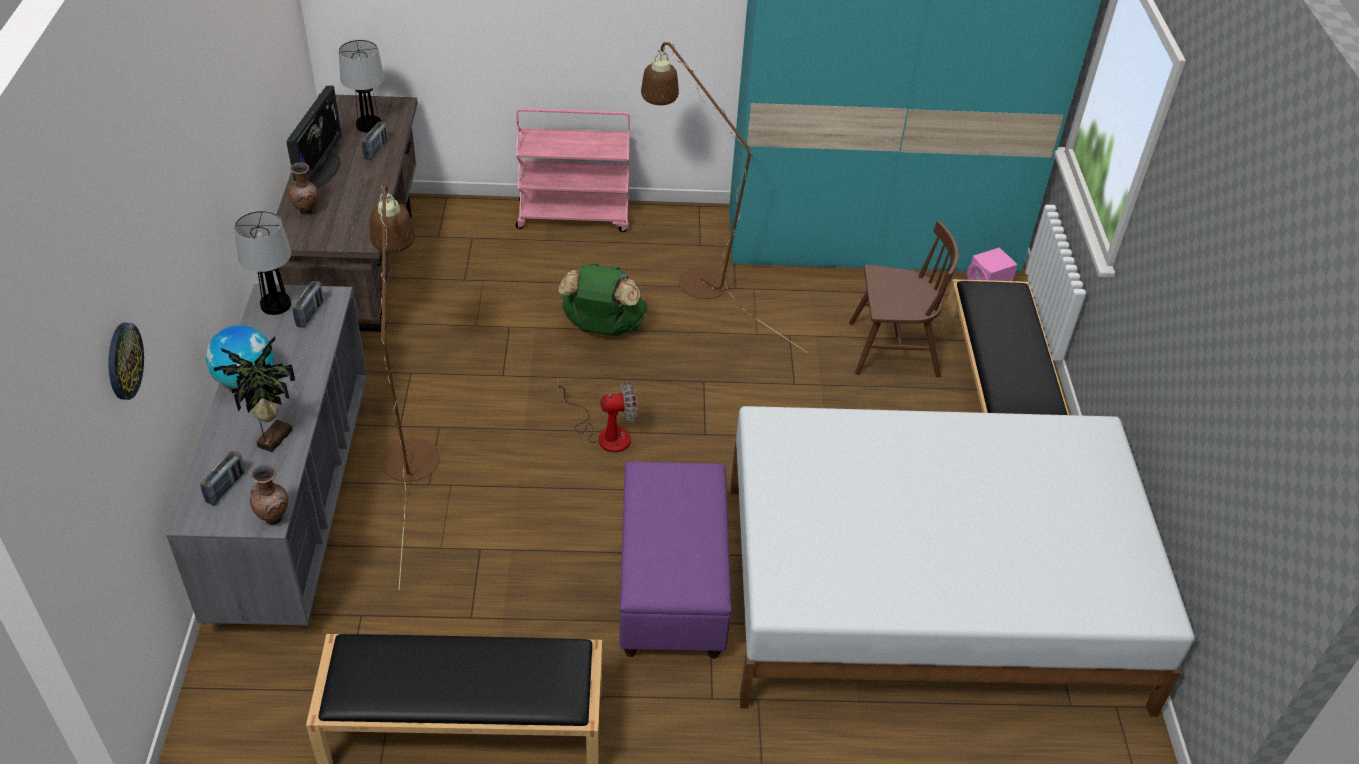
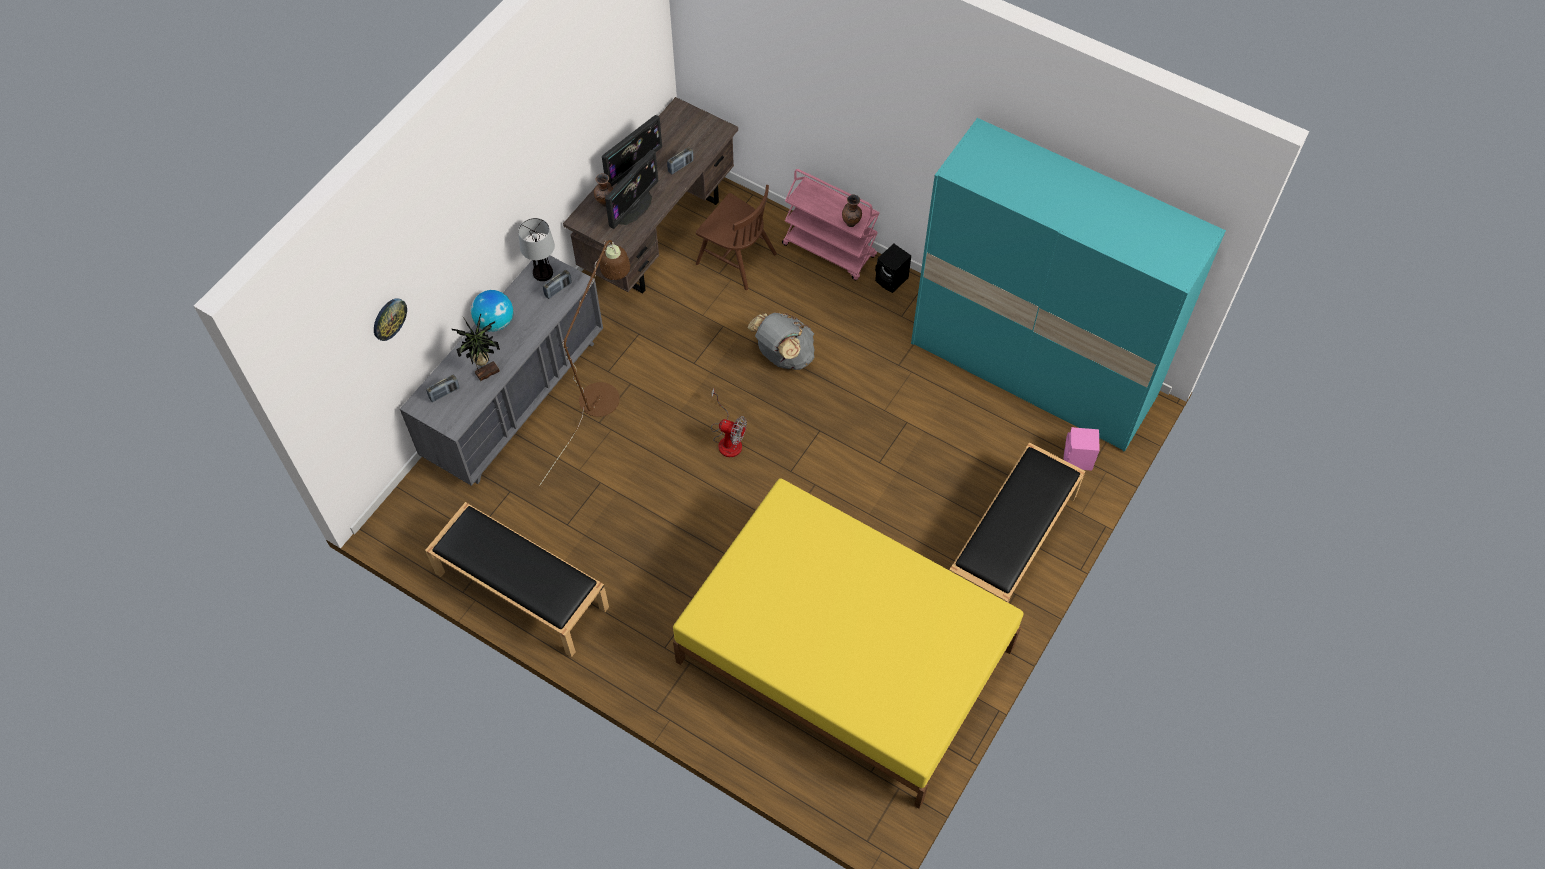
camera: 35 degrees right, 15 degrees up
(275, 519) = (457, 427): brown vase -> brown vase (851, 224)
(347, 204) = (634, 207): none -> monitor
(369, 125) = (690, 140): table lamp -> none
(603, 328) = (783, 356): green backpack -> grey backpack
(663, 218) = (892, 280): none -> black speaker
(672, 588) = (692, 567): purple ottoman -> none
(693, 276) = (876, 341): brown floor lamp -> none
(893, 350) = (971, 469): brown chair -> brown chair (736, 258)
(928, 593) = (844, 655): white bed -> yellow bed

